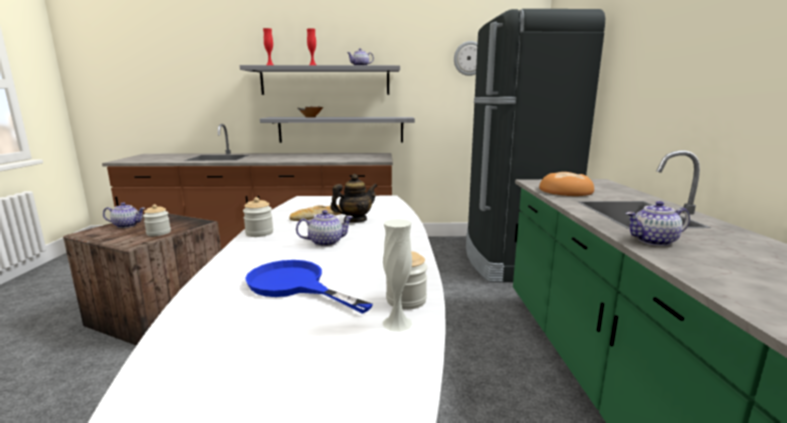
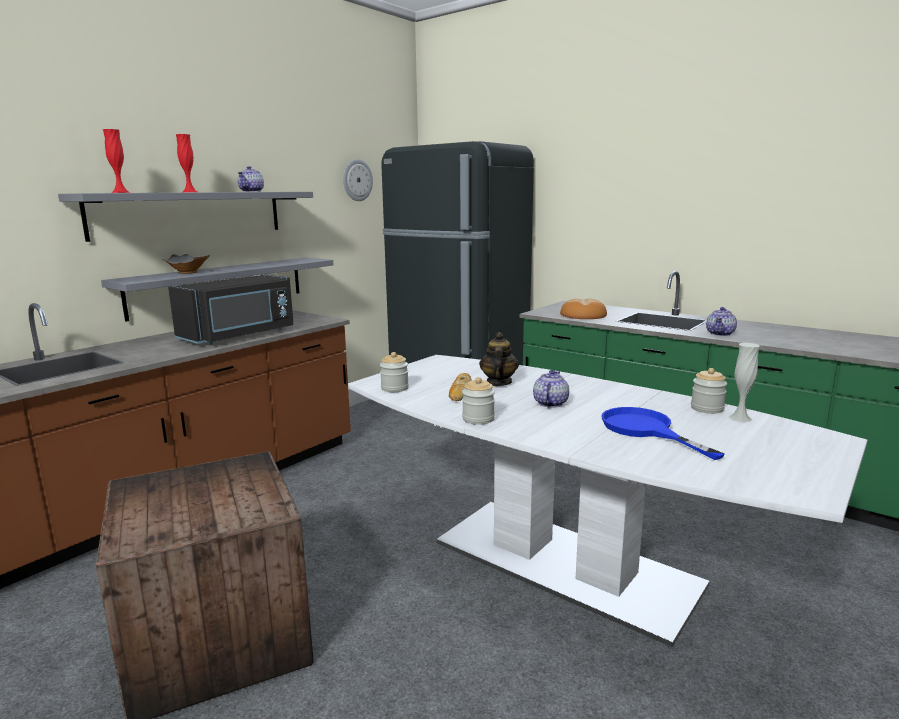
camera: 50 degrees left, 0 degrees up
(127, 225) = (155, 507): teapot -> none
(158, 233) = (253, 489): jar -> jar (394, 388)
(295, 285) = (645, 430): blue frying pan -> blue frying pan turned 75 degrees clockwise
(315, 159) = (240, 335): none -> black microwave

